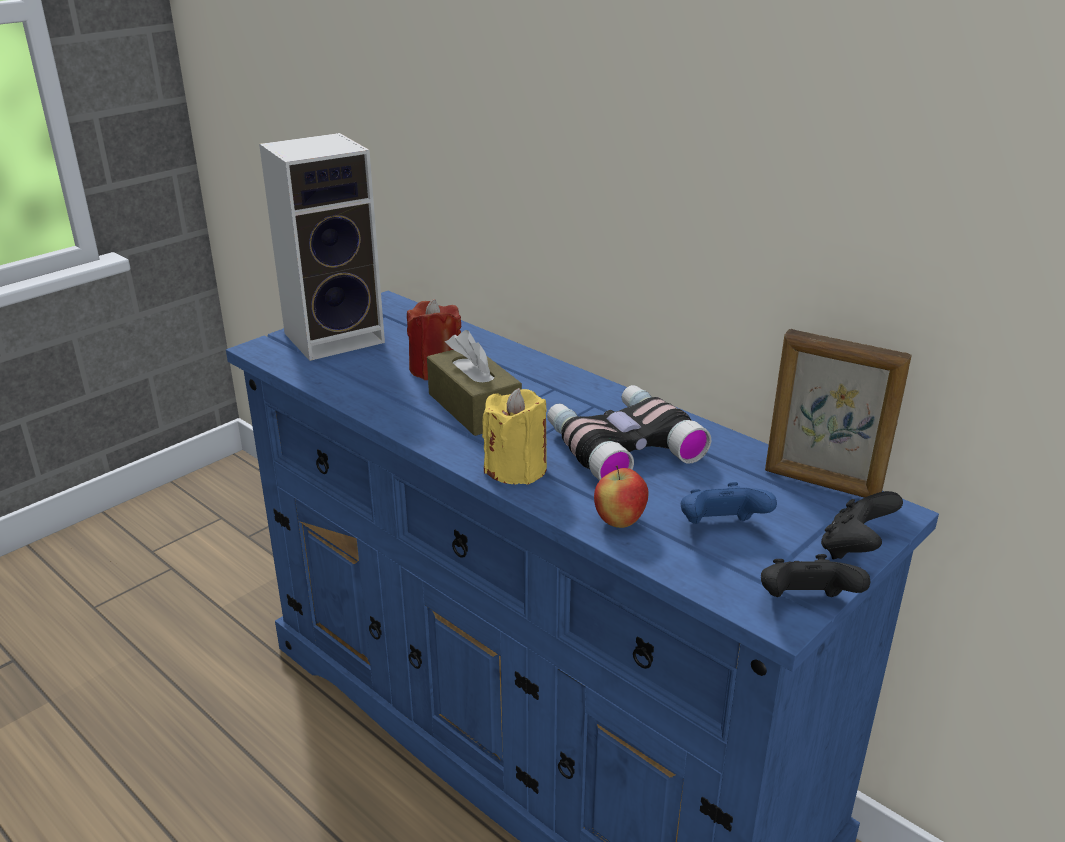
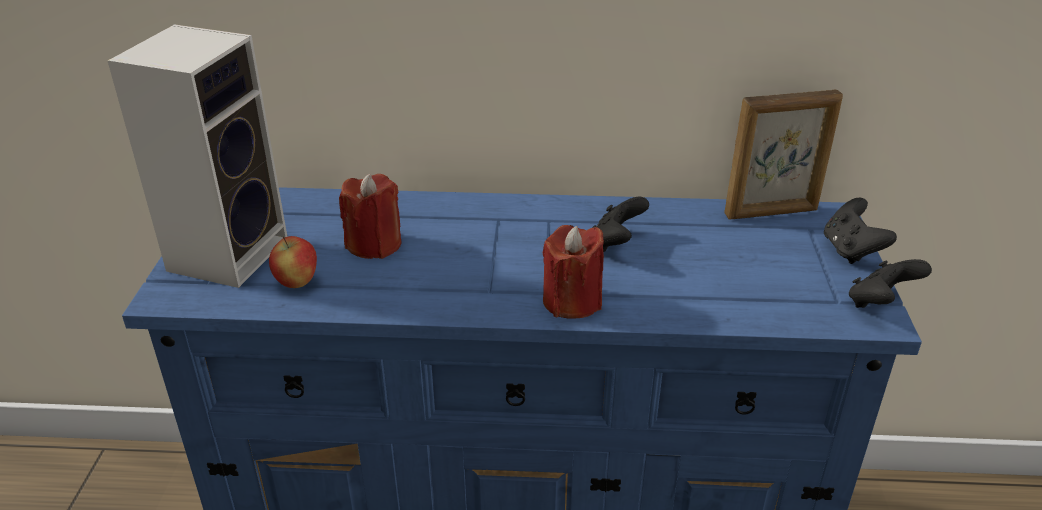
camera: 40 degrees left, 5 degrees up
(474, 408) = (461, 265): brown tissue box -> none
(516, 469) = (572, 301): yellow candle -> red candle
(619, 522) = (701, 306): apple -> apple (297, 283)
(621, 445) = (615, 244): binoculars -> black game controller
(721, 528) = (765, 276): blue game controller -> none

